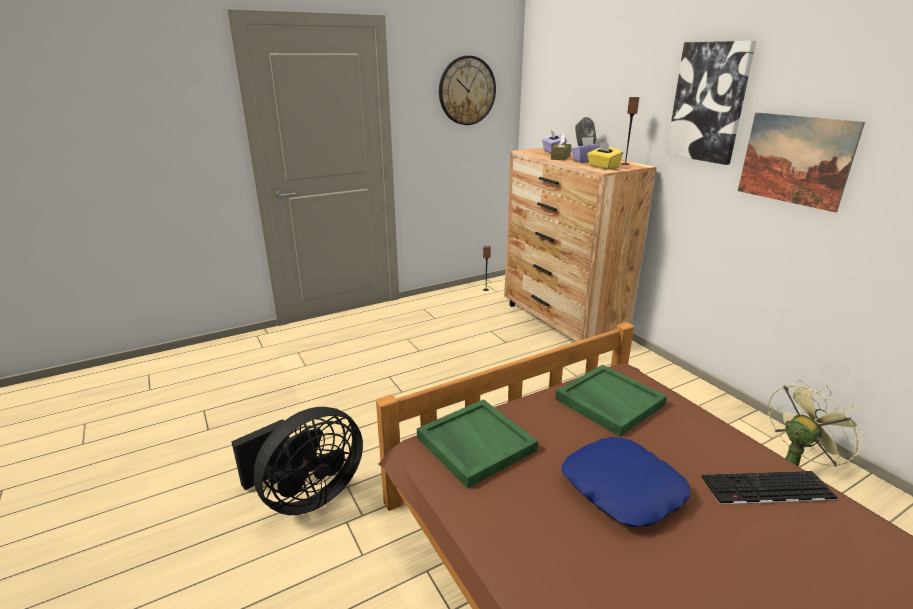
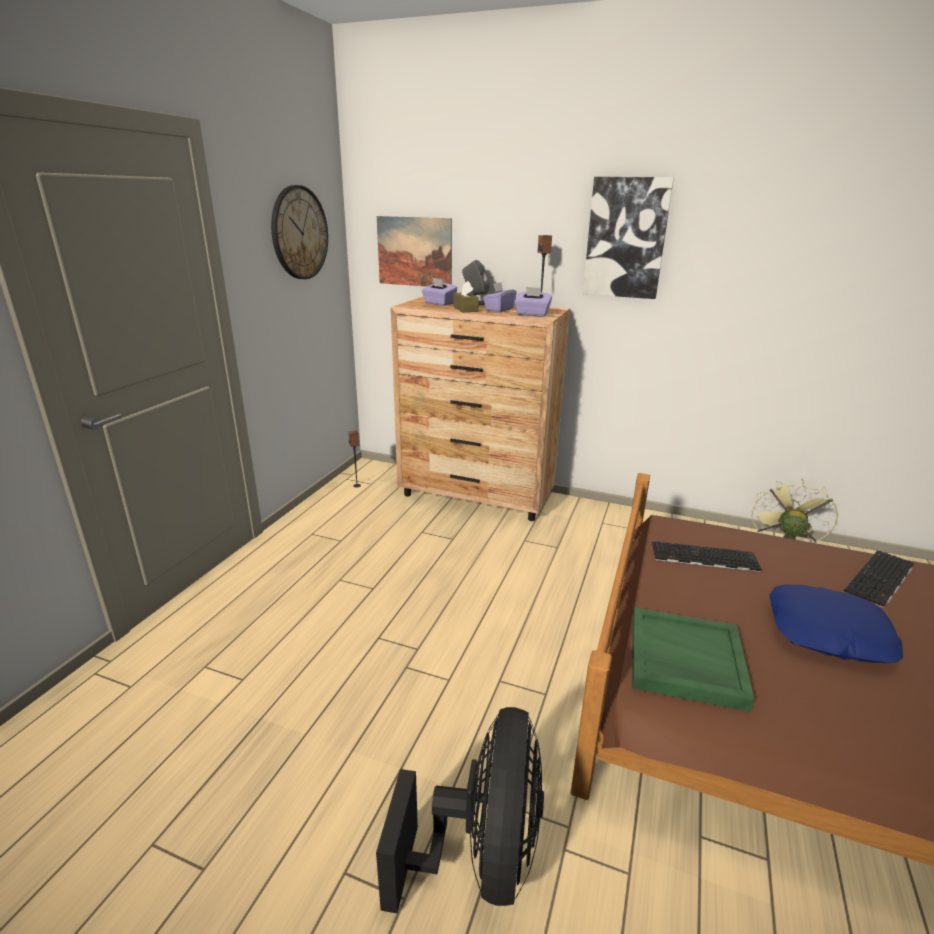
camera: 40 degrees left, 0 degrees up
(603, 167) = (532, 314): yellow tissue box -> purple tissue box
(608, 401) = (703, 557): green tray -> keyboard
(795, 160) = (723, 288): picture -> picture (414, 252)

